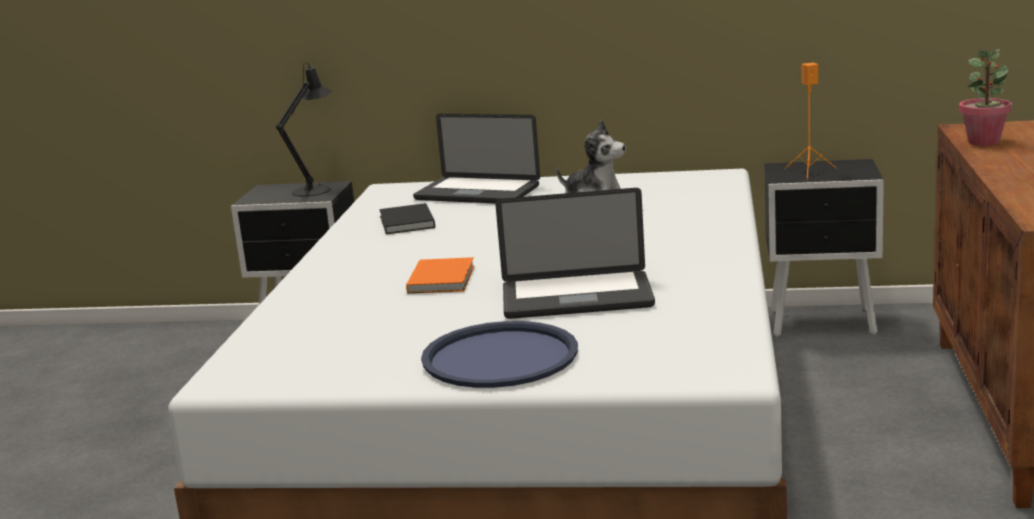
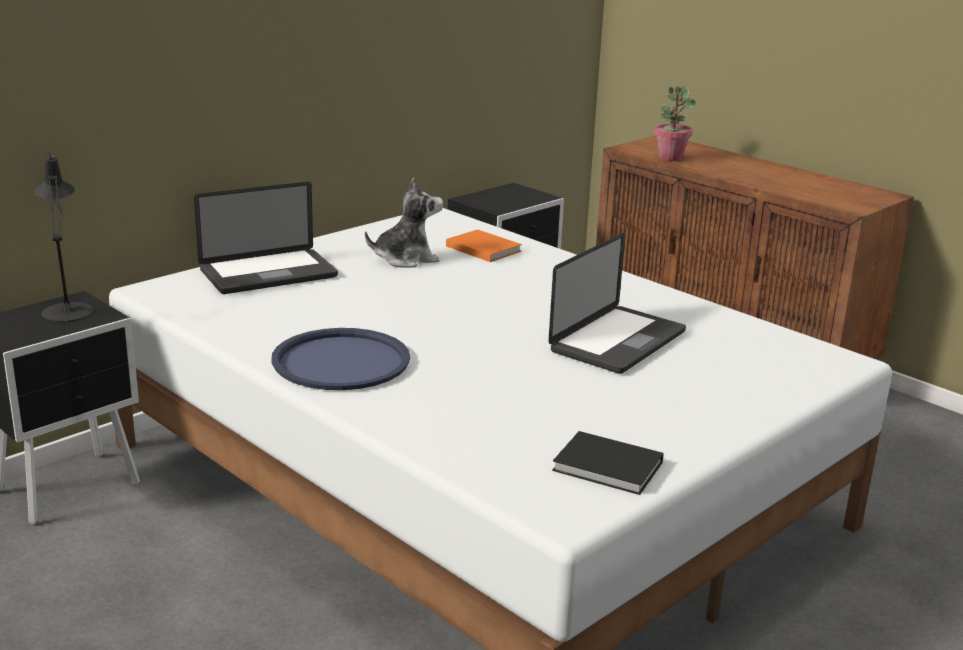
camera: 55 degrees left, 5 degrees up
(406, 223) = (283, 319): black book -> black book (609, 468)
(443, 278) = (474, 359): orange book -> orange book (482, 248)
(500, 357) = (699, 404): blue tray -> blue tray (341, 361)
(809, 172) = (502, 201): orange speaker -> none

